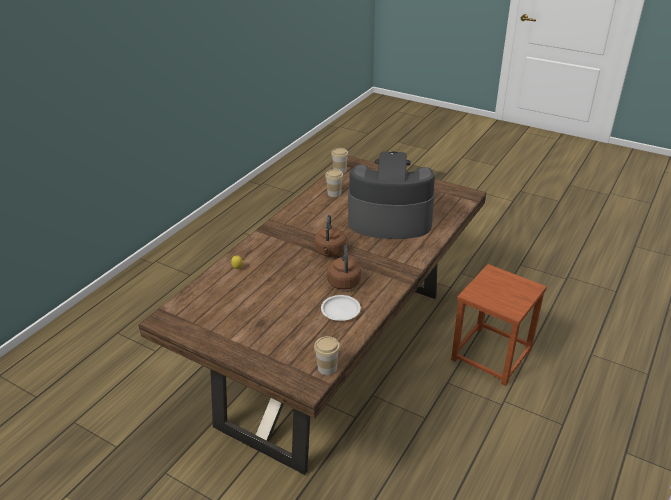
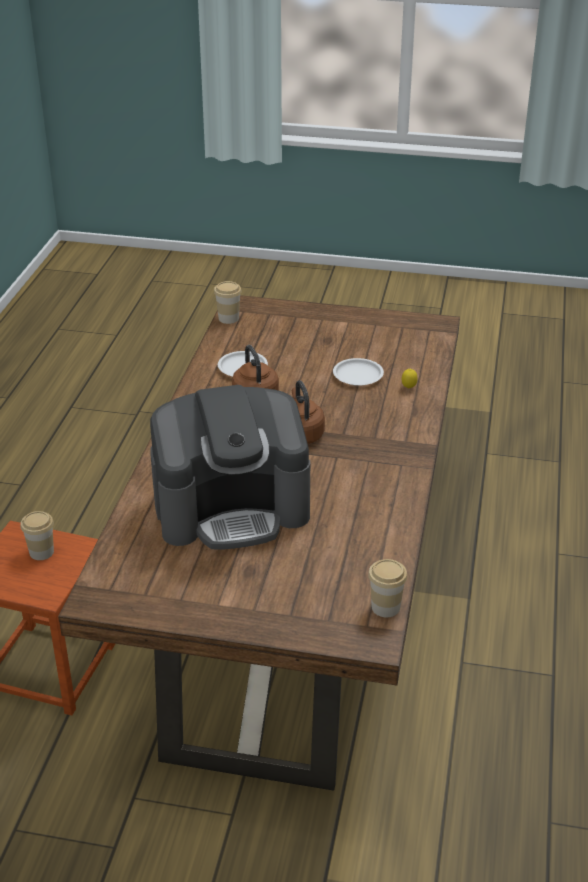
camera: 160 degrees right, 0 degrees up
(263, 285) = (357, 375): none -> white plate
(334, 193) = (359, 544): cup -> cup (41, 552)

